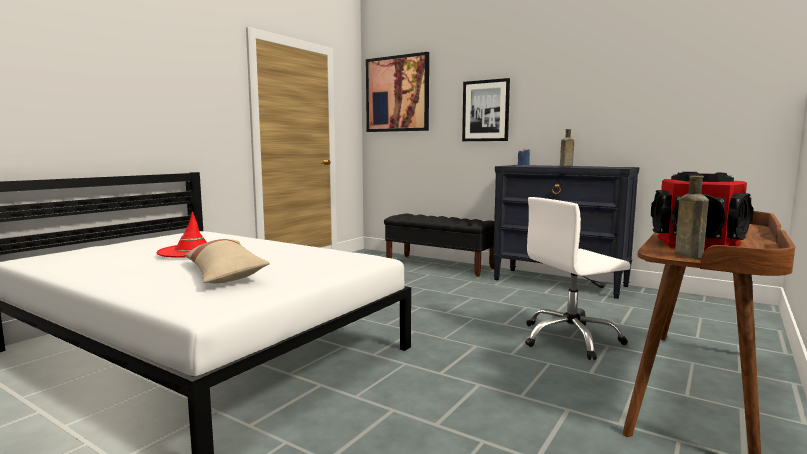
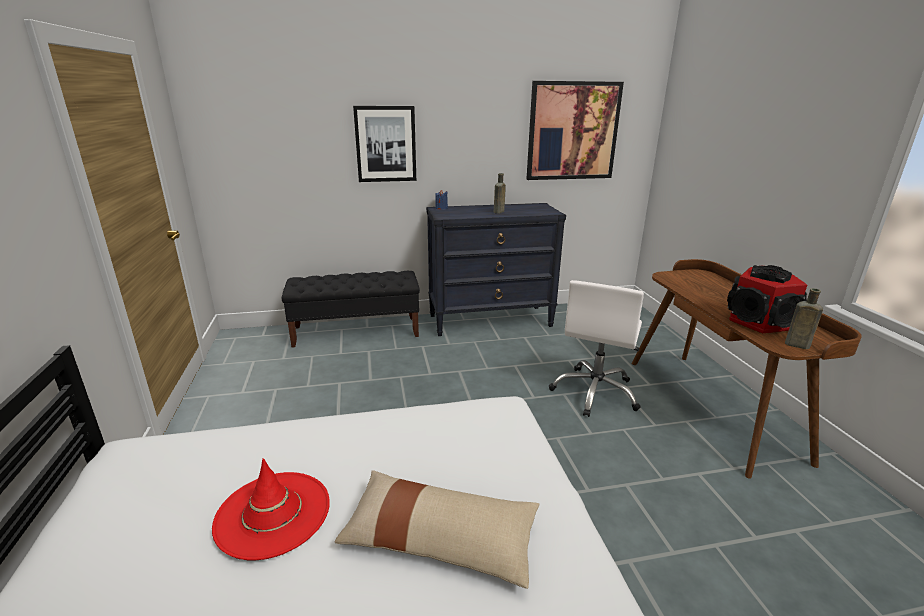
camera: 45 degrees left, 15 degrees up
(397, 94) = (245, 115): picture -> picture (573, 131)

